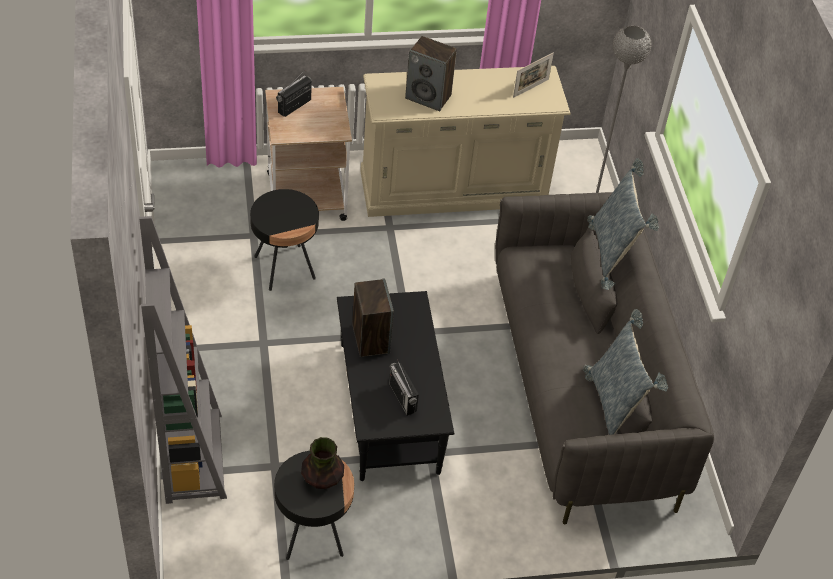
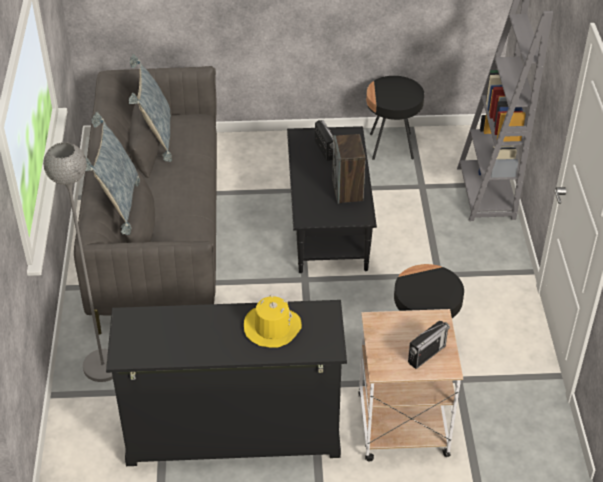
camera: 170 degrees left, 5 degrees down
(322, 479) = (389, 94): vase -> none
(429, 97) = (272, 327): speaker -> yellow hat
(454, 188) = (232, 431): beige cabinet -> black cabinet
(531, 88) = (148, 337): picture frame -> none

